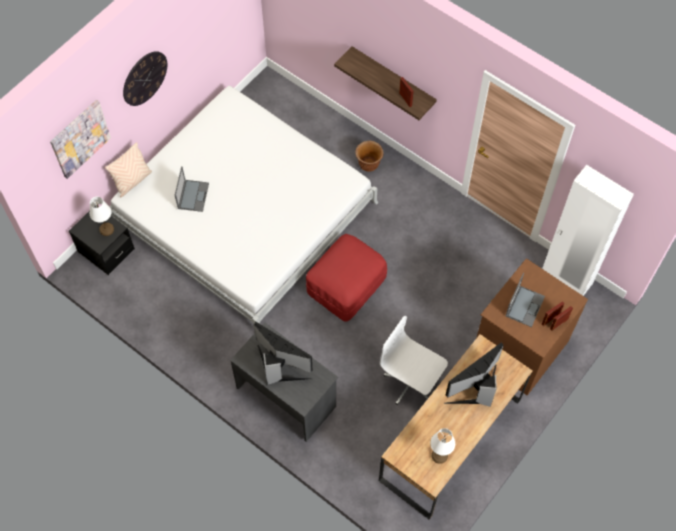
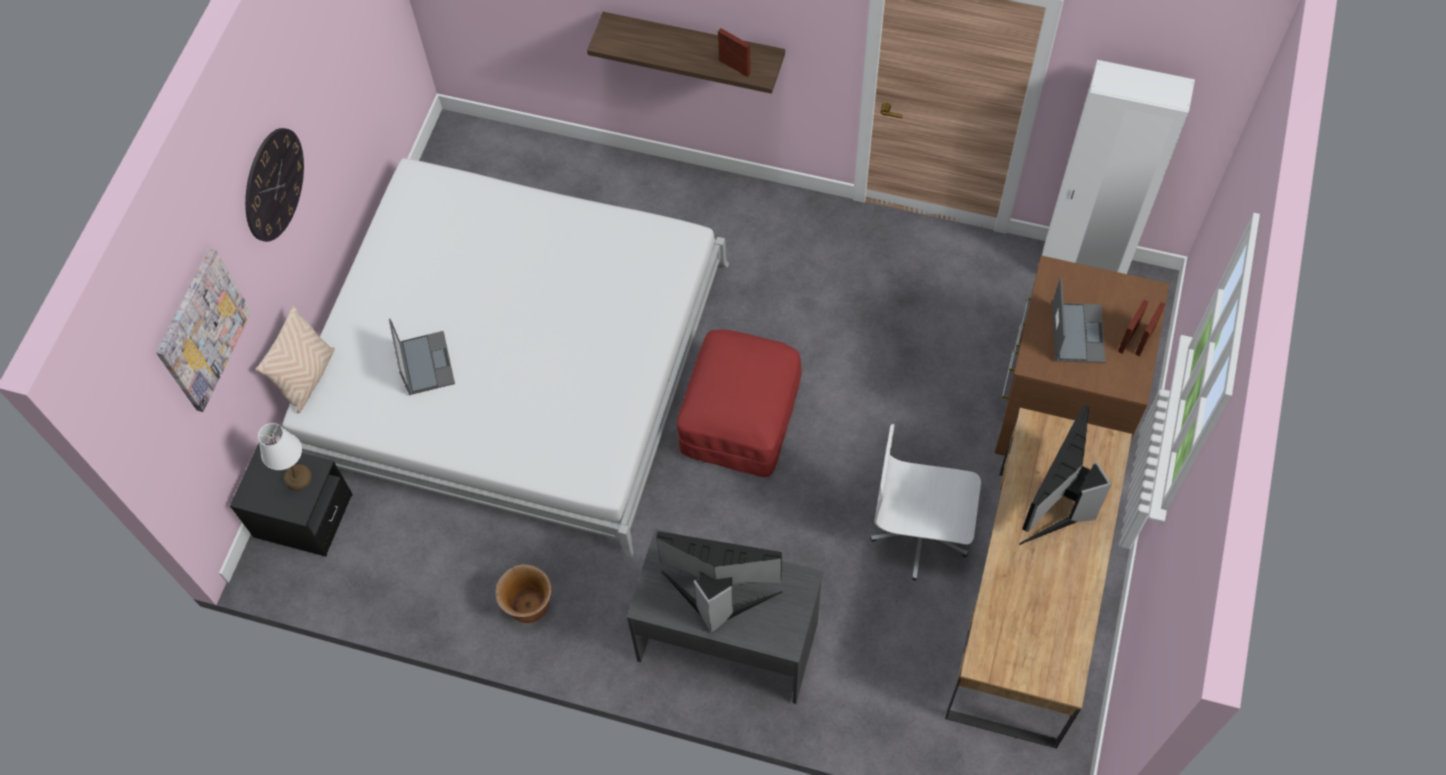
camera: 20 degrees left, 0 degrees up
(368, 164) = (684, 208): brown planter -> brown planter (529, 606)
(439, 456) = (1054, 635): white table lamp -> none

